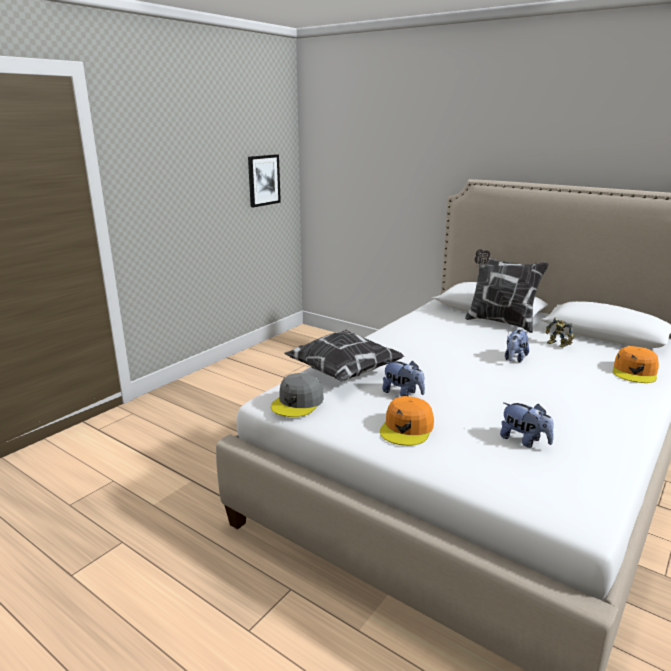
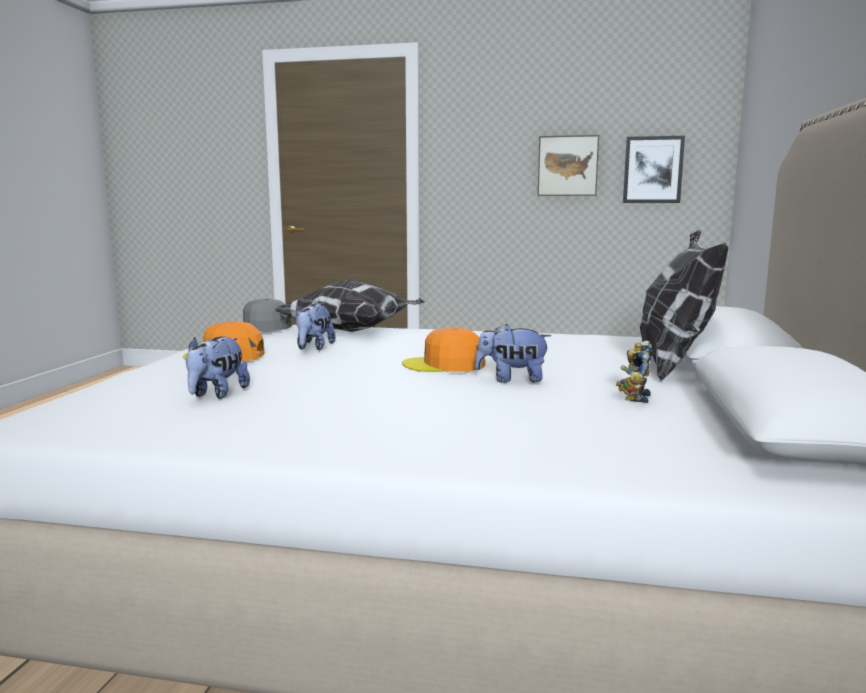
camera: 65 degrees right, 10 degrees down
(216, 182) = (567, 166): none -> picture
(635, 372) = (585, 448): orange cap -> orange cap (445, 365)

